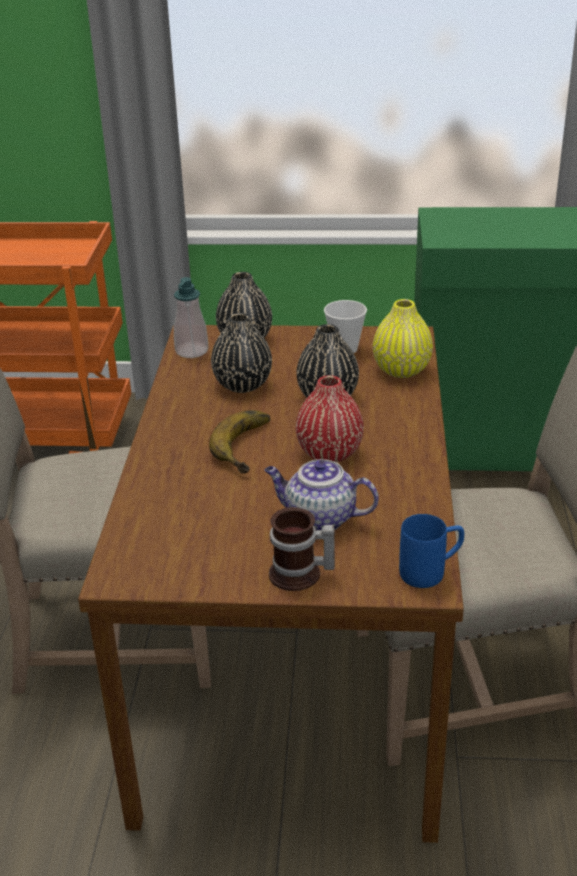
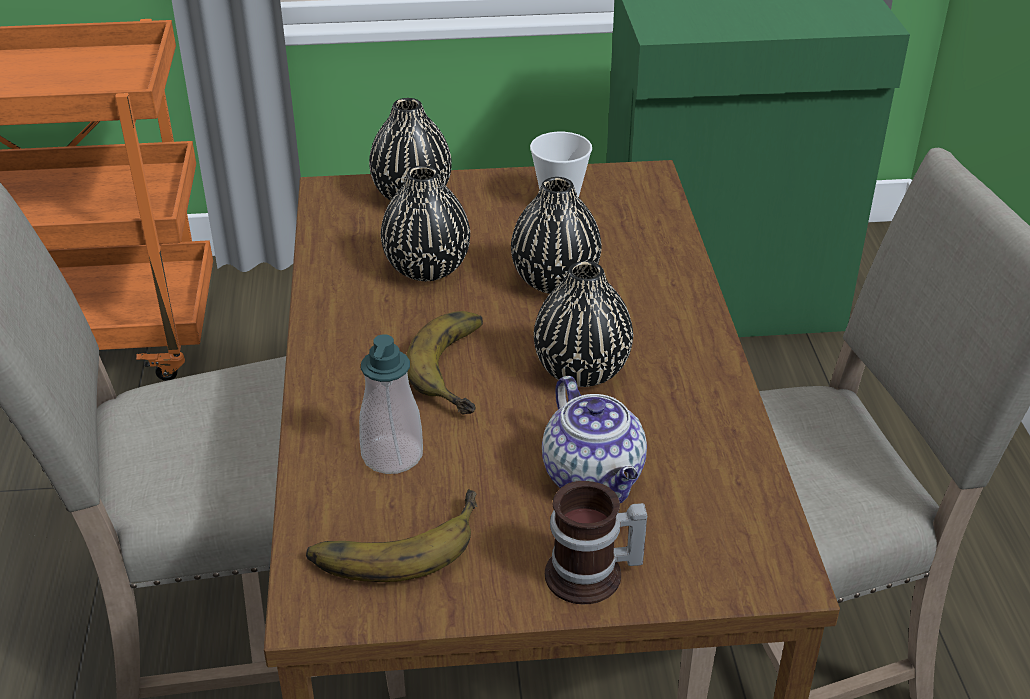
camera: 10 degrees left, 5 degrees up
(176, 544) = (394, 540): none -> banana
(191, 351) = (338, 218): soap dispenser -> soap dispenser (392, 455)
(319, 518) = (595, 479): teapot -> teapot turned 120 degrees counterclockwise
(329, 453) = (581, 370): red vase -> black vase
(401, 370) = (648, 231): yellow vase -> none
(431, 571) = (778, 552): blue mug -> none

